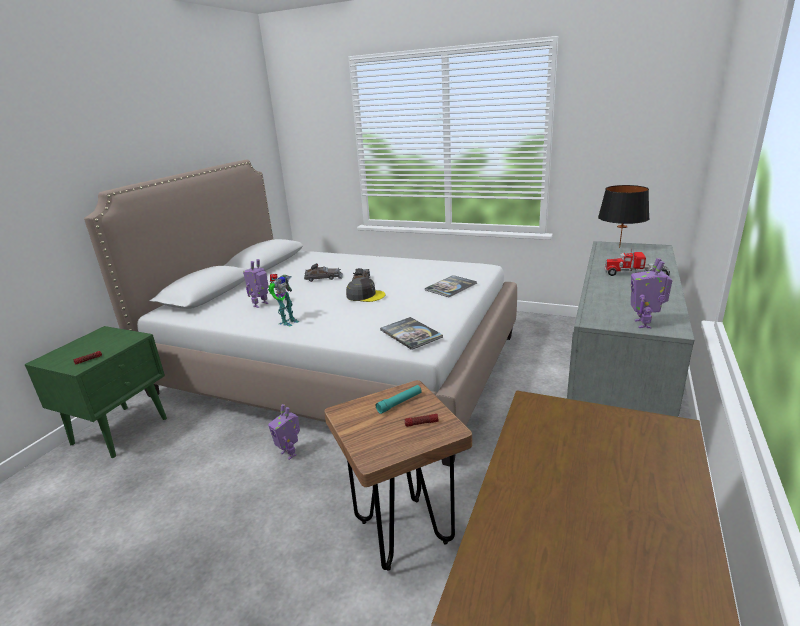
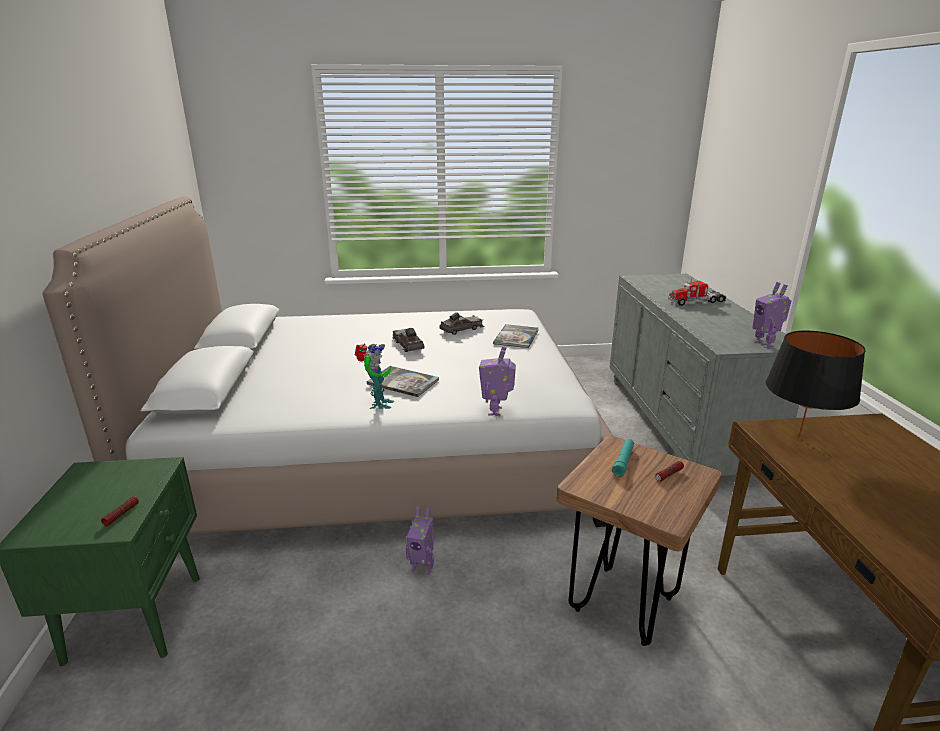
camera: 30 degrees left, 0 degrees up
(261, 305) = (312, 390): toy robot -> toy robot (496, 411)
(324, 278) = (352, 346): grey toy car -> grey toy car (462, 329)
(365, 295) = (436, 359): grey cap -> none
(411, 334) = (544, 391): book -> book (403, 382)
(619, 247) = (650, 279): black table lamp -> black table lamp (799, 437)

